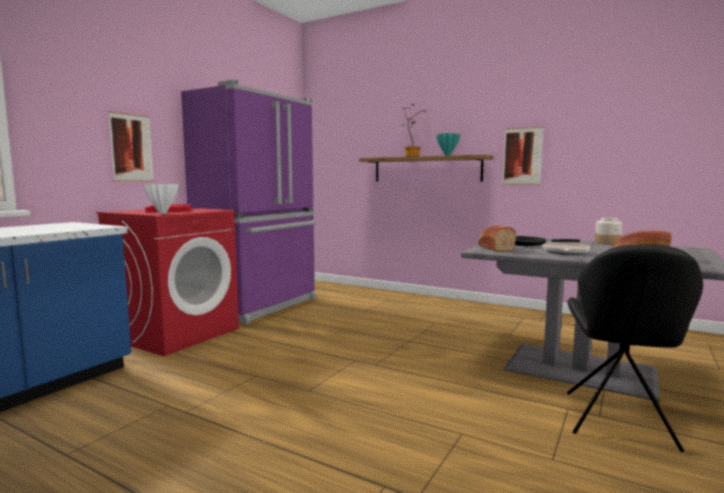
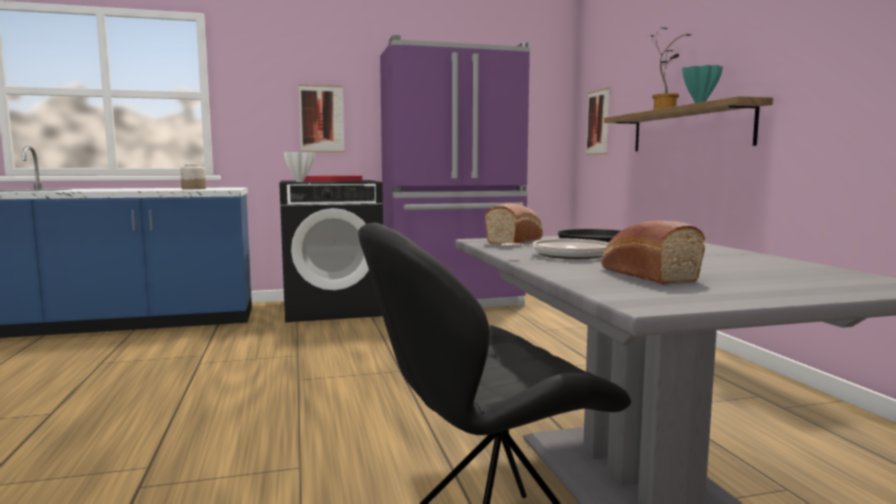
camera: 45 degrees right, 0 degrees up
(176, 333) = (333, 308): red washing machine -> black washing machine
(522, 156) = (816, 94): picture -> picture (597, 122)
(607, 243) = (758, 257): jar -> jar (193, 188)

